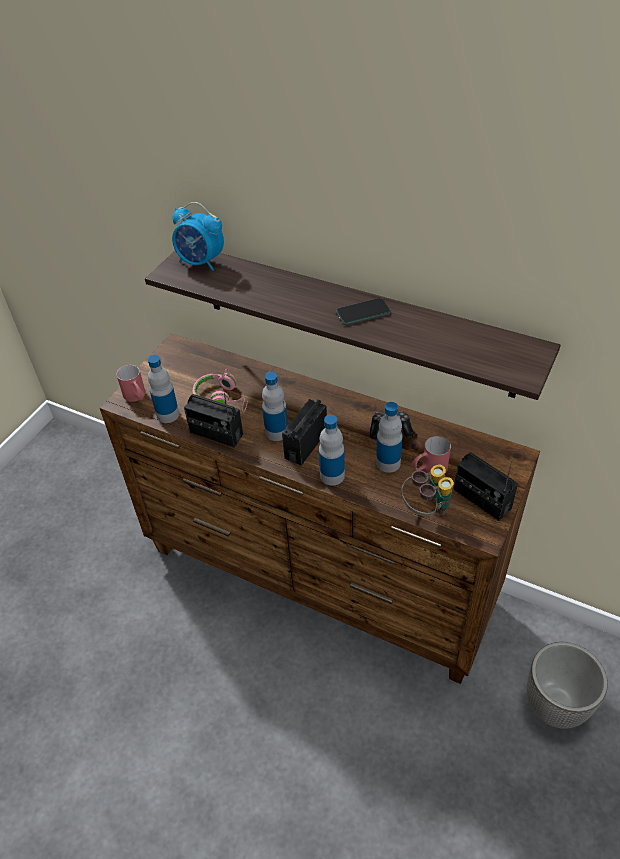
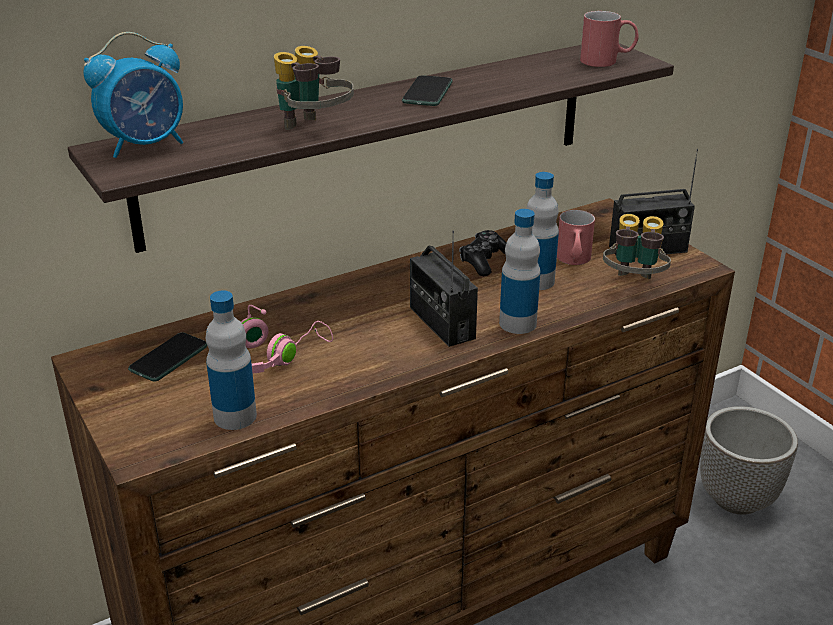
camera: 60 degrees left, 15 degrees down
(136, 397) = (151, 435): red mug -> red mug (607, 61)
(196, 368) = (169, 358): none -> phone
(216, 433) = (333, 385): radio -> none
(268, 300) = (313, 129): none -> binoculars
(277, 432) = (393, 336): bottle -> none

